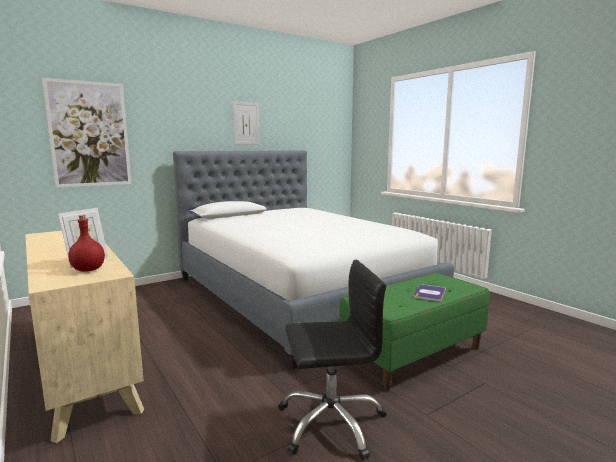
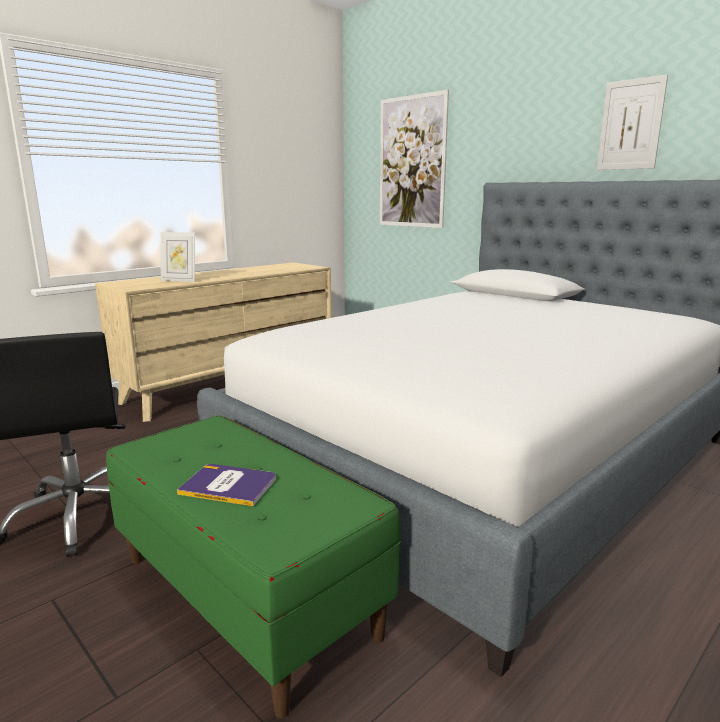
camera: 80 degrees right, 5 degrees up
(87, 270) = (151, 283): red bottle -> none

